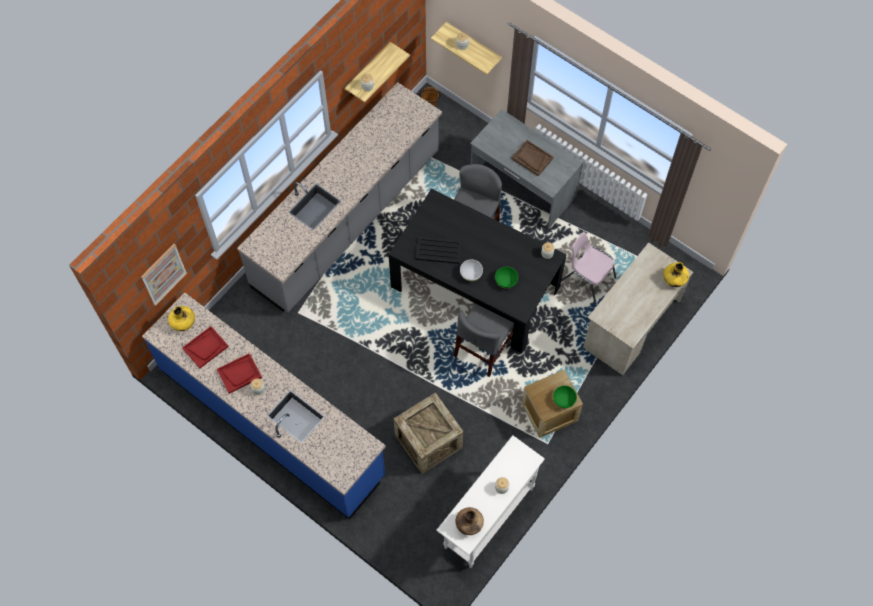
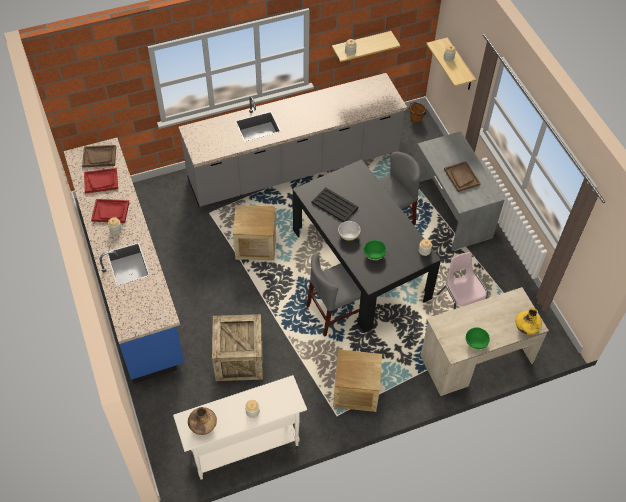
camera: 30 degrees right, 10 degrees down
(163, 274) = (100, 106): picture -> none
(183, 322) = (99, 157): yellow vase -> brown tray
(366, 322) = (255, 245): none -> crate
(564, 399) = (365, 378): green bowl -> green bowl (476, 342)

